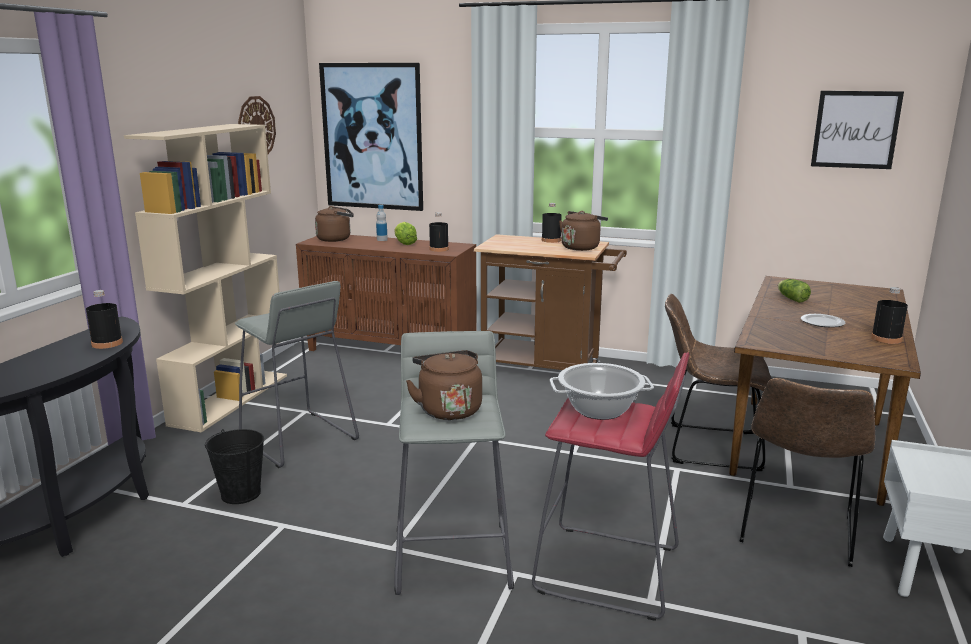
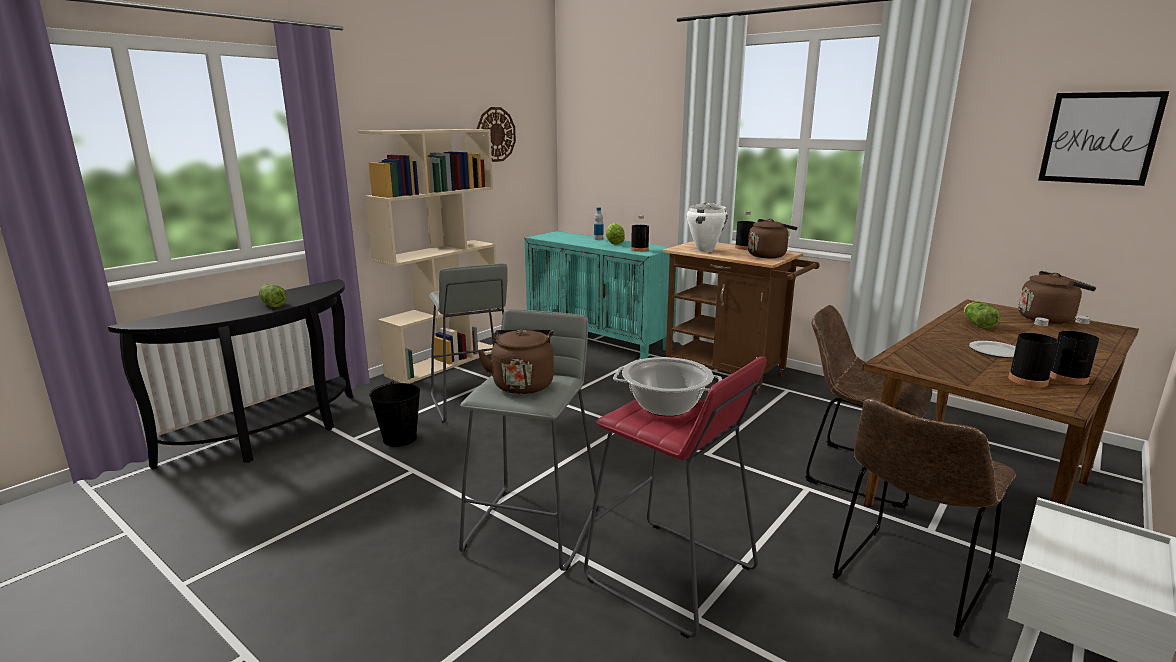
camera: 20 degrees right, 0 degrees up
(74, 357) = (272, 304): none -> lettuce
(107, 343) = (305, 297): black bottle -> black bottle (1028, 380)
(336, 239) = (560, 236): brown kettle -> brown kettle (1048, 319)
(372, 137) = (602, 147): picture -> none
(391, 351) = (599, 340): brown cabinet -> turquoise cabinet
(516, 246) = (705, 250): none -> white cooking pot

